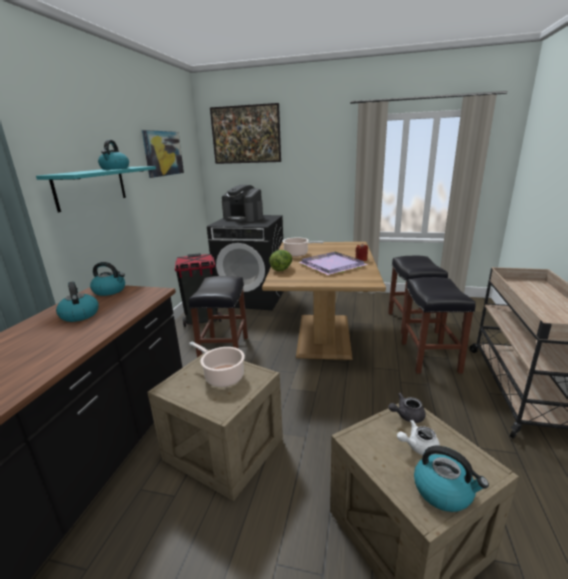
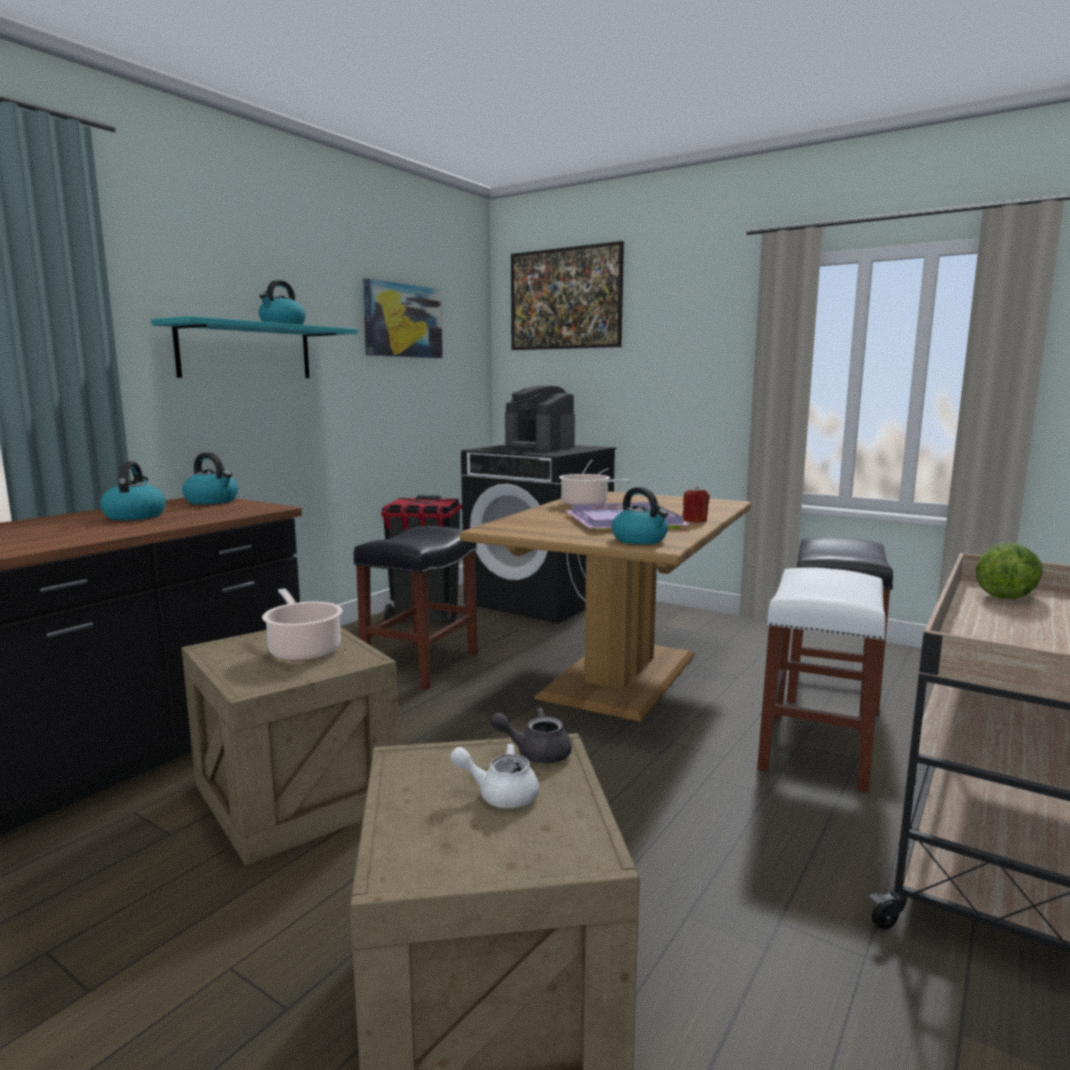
camera: 20 degrees right, 10 degrees down
(282, 269) = (527, 517): lettuce -> lettuce (1006, 595)
(430, 357) = (816, 751): black stool -> white stool
(443, 491) = (463, 855): kettle -> kettle (640, 540)

